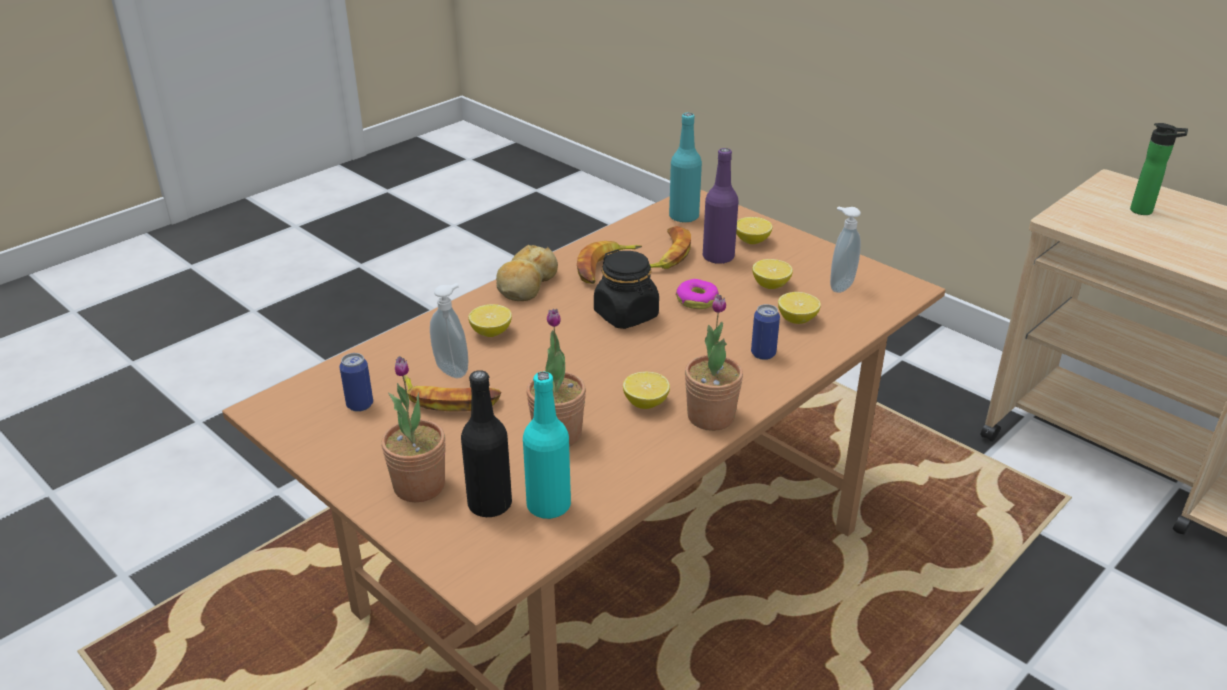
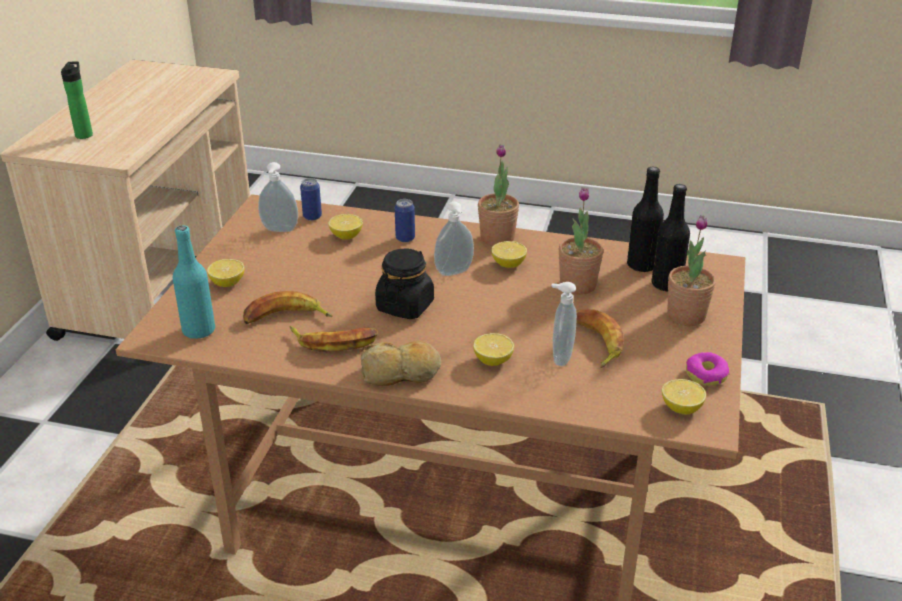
camera: 120 degrees left, 0 degrees up
(360, 405) = (648, 381): can -> can (312, 216)
(548, 505) = (641, 265): turquoise bottle -> black bottle
(660, 361) = (454, 273): none -> soap dispenser
(697, 300) = (353, 282): donut -> donut (706, 375)
(718, 257) = (271, 291): purple bottle -> none
(771, 285) = (302, 257): lemon -> lemon (681, 408)

